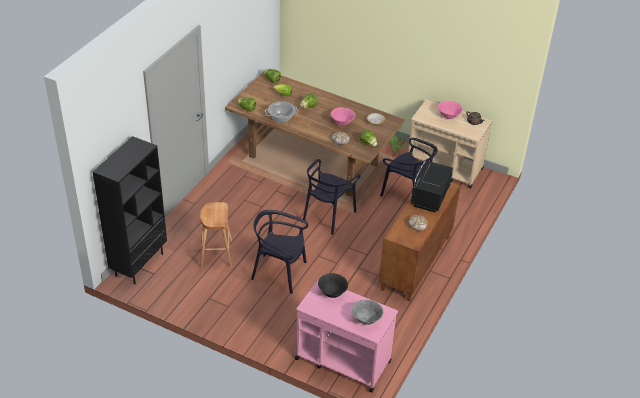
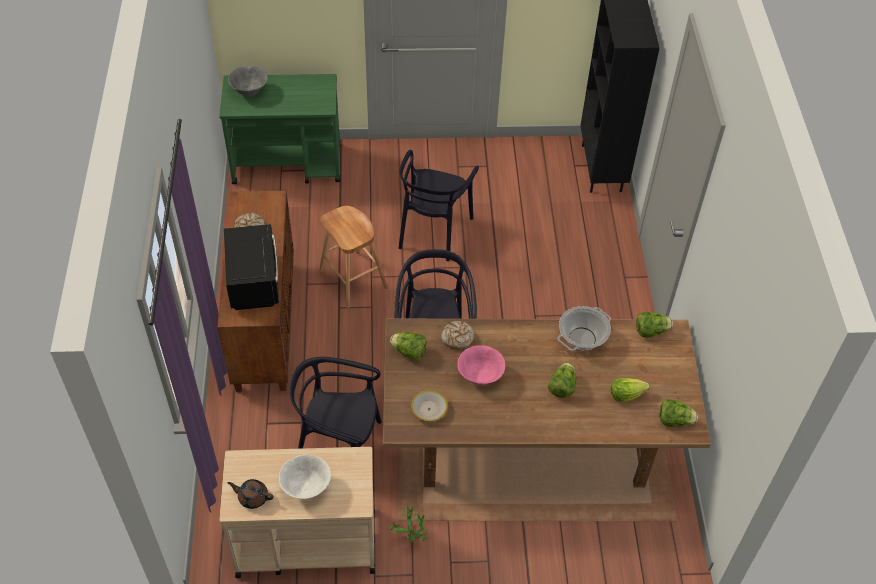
camera: 150 degrees right, 10 degrees up
(216, 254) = (529, 220): brown stool -> brown stool (352, 279)
(279, 272) = (433, 231): black chair -> black chair turned 120 degrees clockwise
(332, 293) = (306, 104): black bowl -> none
(342, 360) = (288, 164): pink cart -> green cart
(449, 116) = (306, 488): pink bowl -> white bowl

